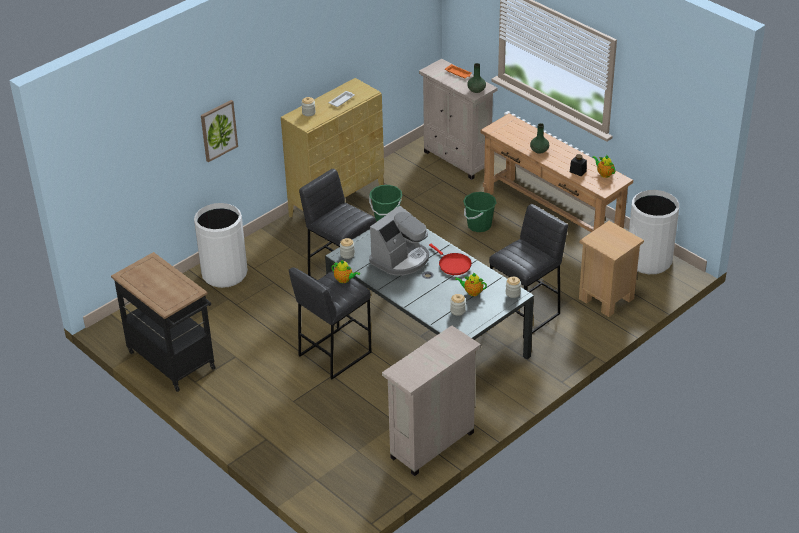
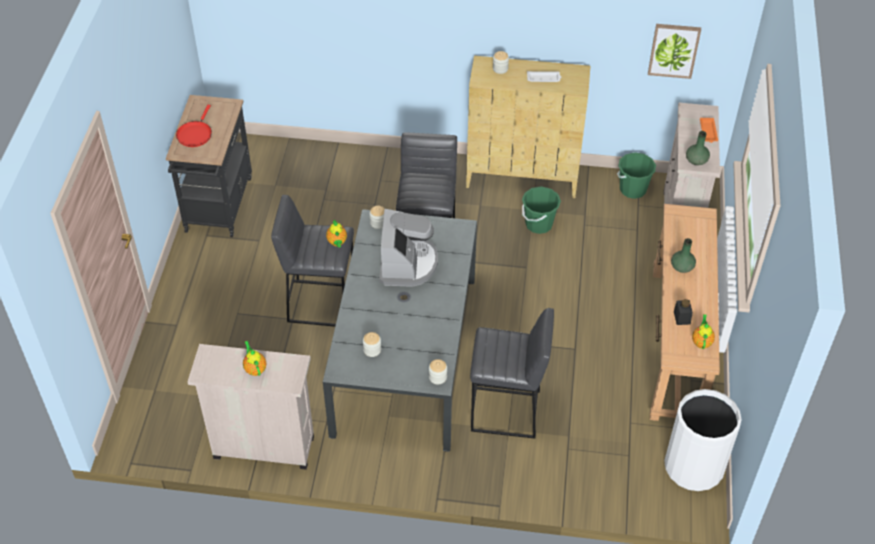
camera: 50 degrees right, 10 degrees up
(218, 130) = (392, 29): picture -> picture (674, 50)
(224, 273) = (355, 167): white trash can -> none
(401, 259) = (407, 264): coffee machine -> coffee machine turned 90 degrees counterclockwise
(453, 265) = (436, 306): red frying pan -> red frying pan (195, 134)
(472, 292) = (409, 345): teapot -> teapot (255, 368)
(479, 225) = (601, 296): green bucket -> green bucket (632, 189)
(605, 298) = (595, 463): beige nightstand -> none

